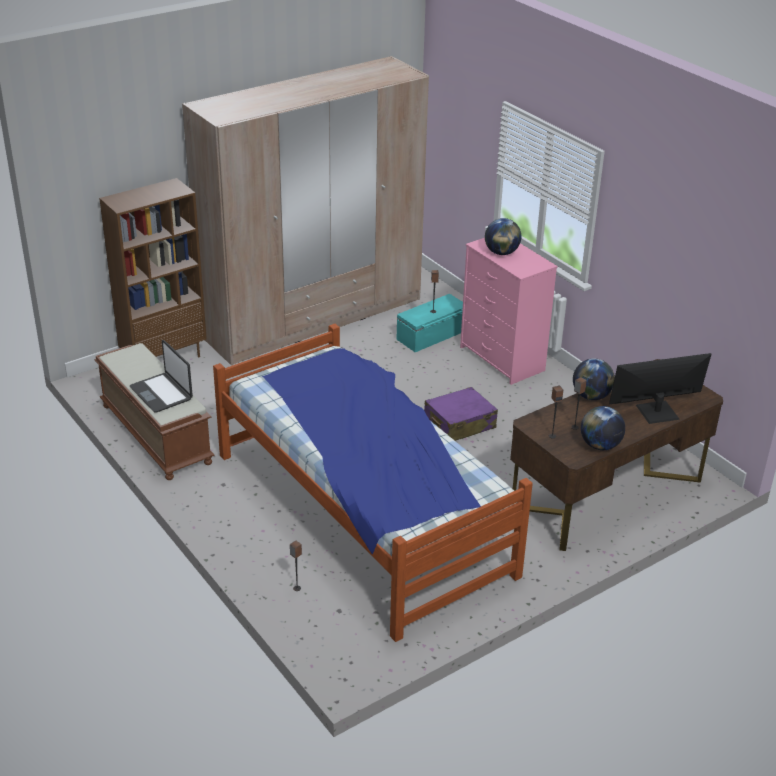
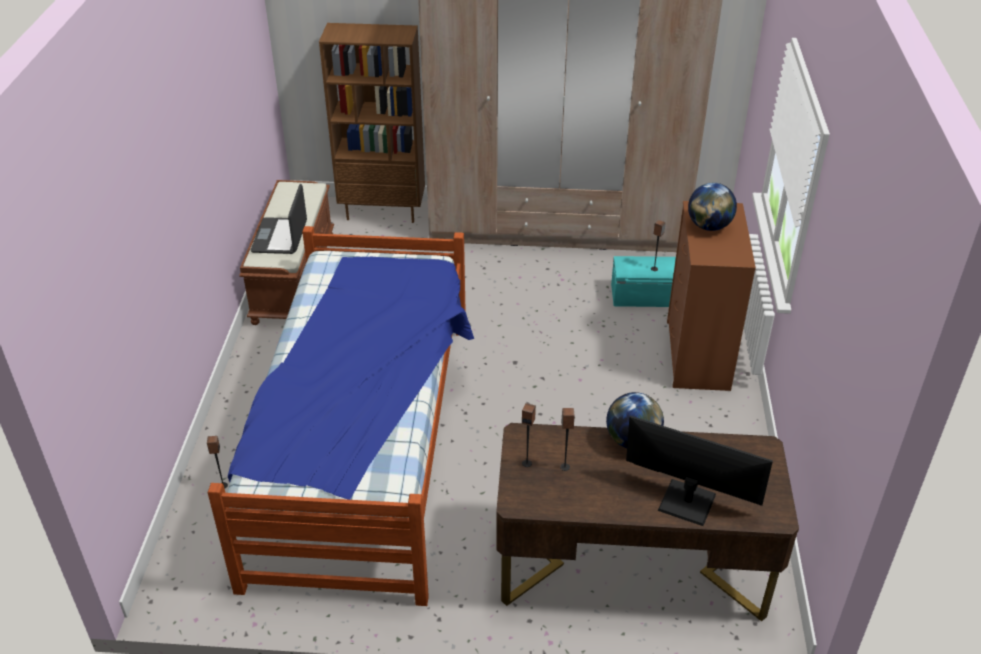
camera: 40 degrees right, 5 degrees up
(459, 424) = (566, 403): purple suitcase -> none
(502, 359) = (697, 355): pink dresser -> brown dresser
(600, 445) = (564, 504): globe -> none

